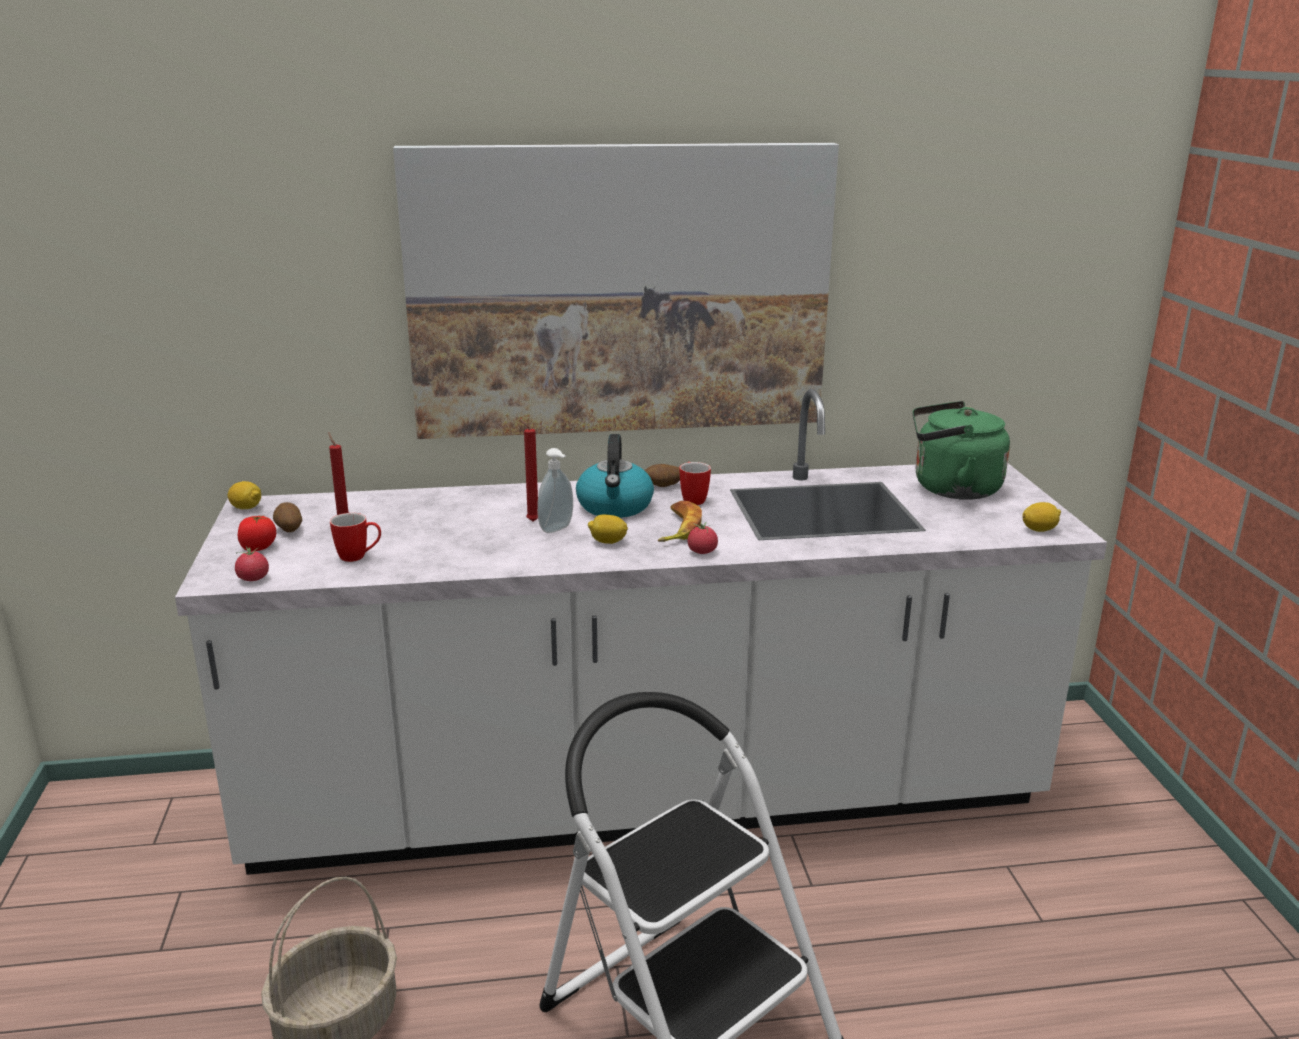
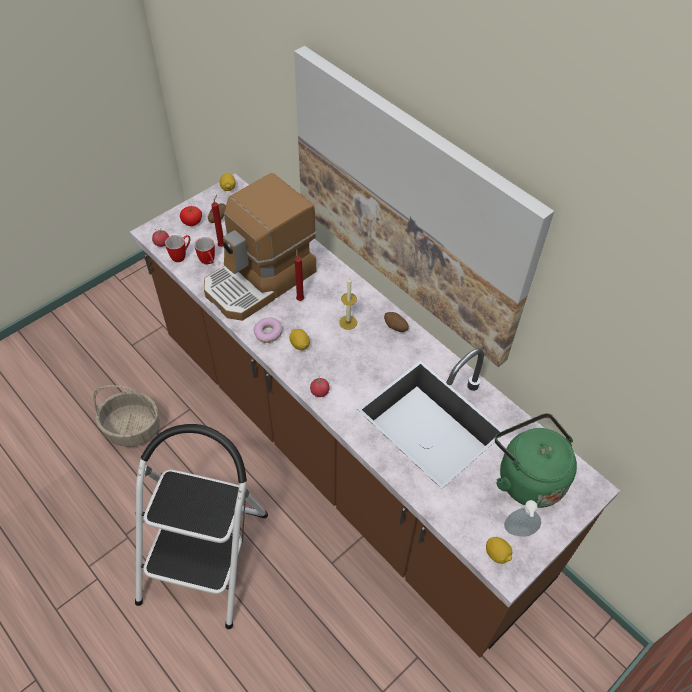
camera: 55 degrees right, 30 degrees up
(457, 534) = (260, 281): none -> coffee machine
(557, 529) = (298, 315): soap dispenser -> soap dispenser (518, 533)
(557, 555) = (268, 333): none -> donut
(615, 507) = (348, 322): kettle -> candle
(647, 799) = (343, 453): white counter -> brown counter
(678, 528) = (341, 365): banana -> none
(692, 499) = (389, 350): mug -> mug (181, 255)

